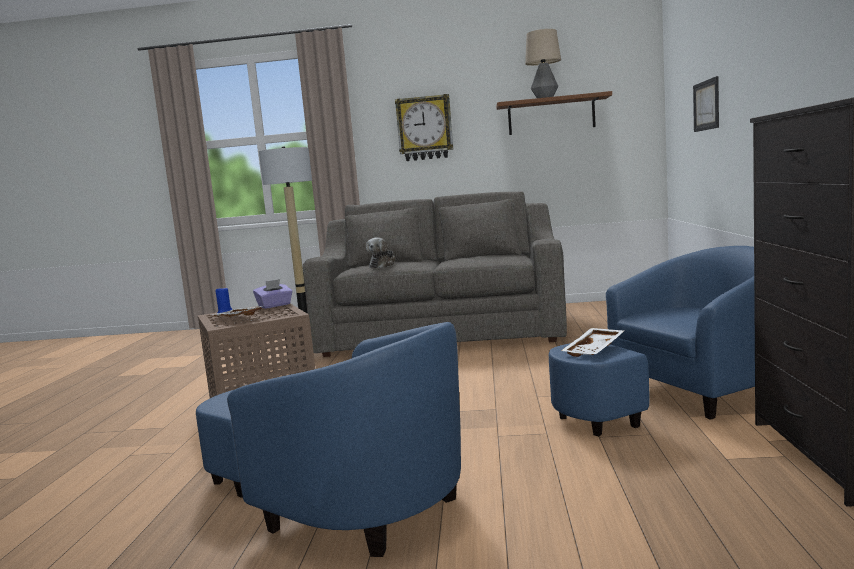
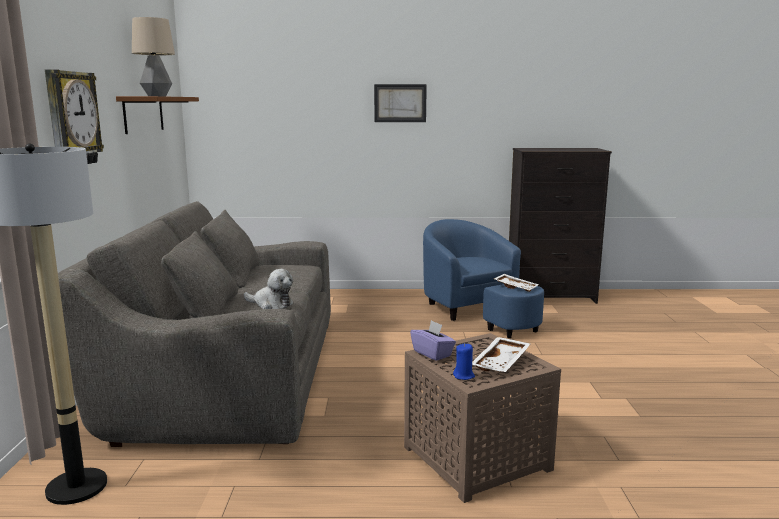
camera: 95 degrees left, 5 degrees up
(340, 501) = (658, 394): blue armchair -> none
(706, 105) = (302, 124): picture -> picture (400, 103)

